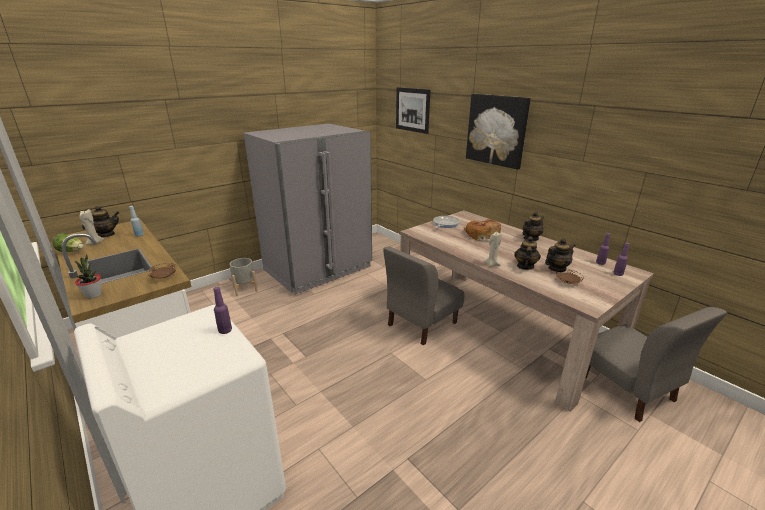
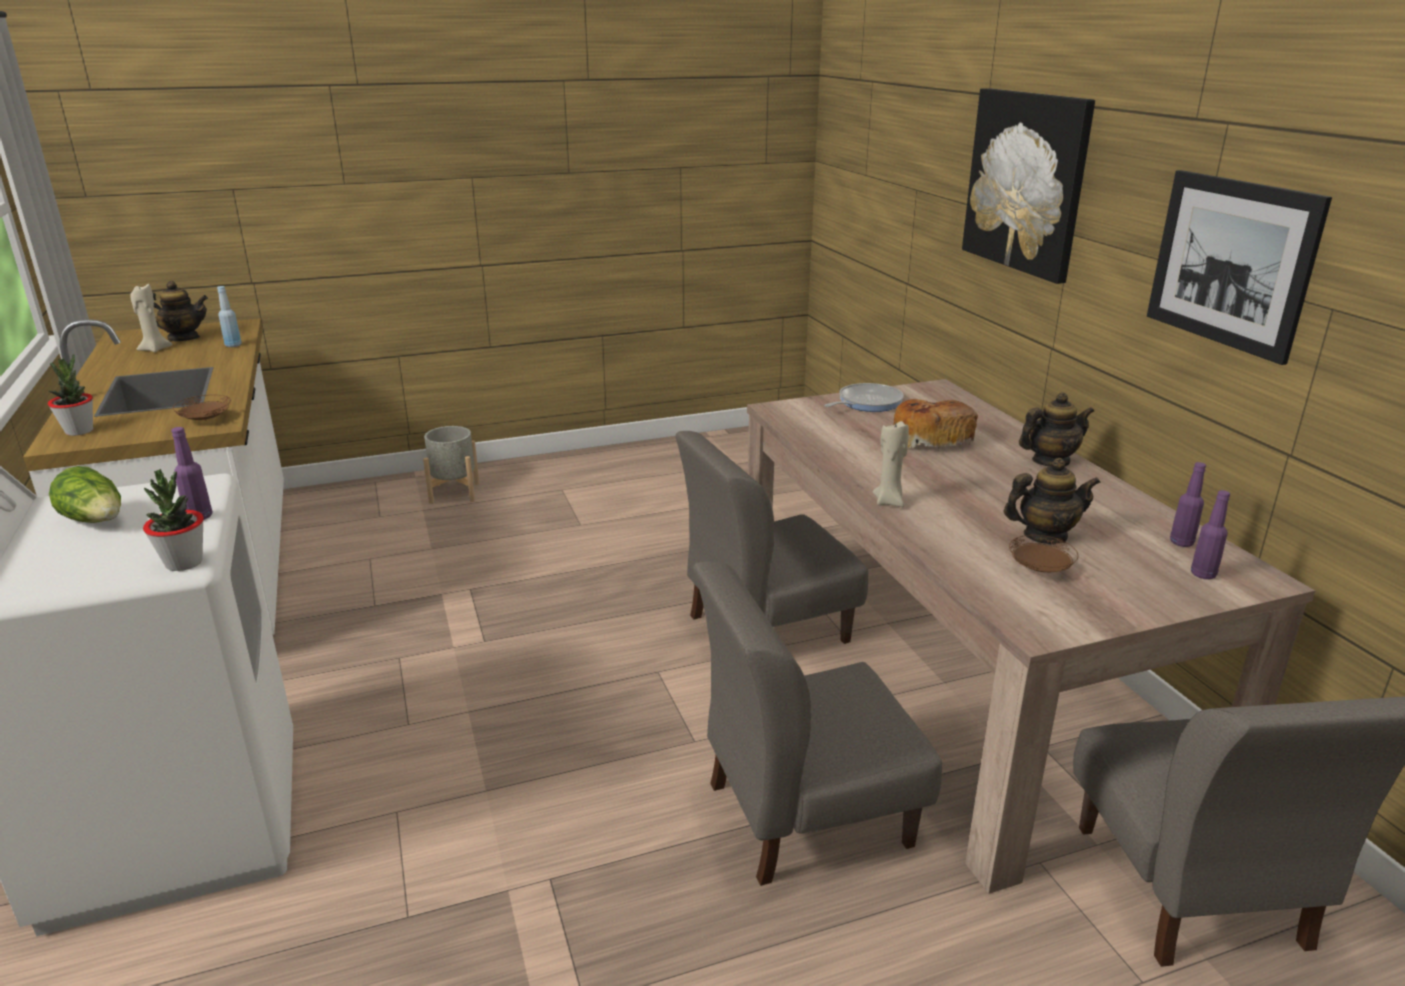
camera: 20 degrees right, 0 degrees up
(72, 251) = (110, 358): lettuce -> lettuce (97, 520)
(243, 357) = (184, 563): none -> potted plant
(318, 268) = (622, 477): grey fridge -> none
(412, 110) = (877, 127): picture -> picture (1231, 263)
(487, 398) = (806, 813): none -> grey chair
(525, 266) = (967, 518): teapot -> none

